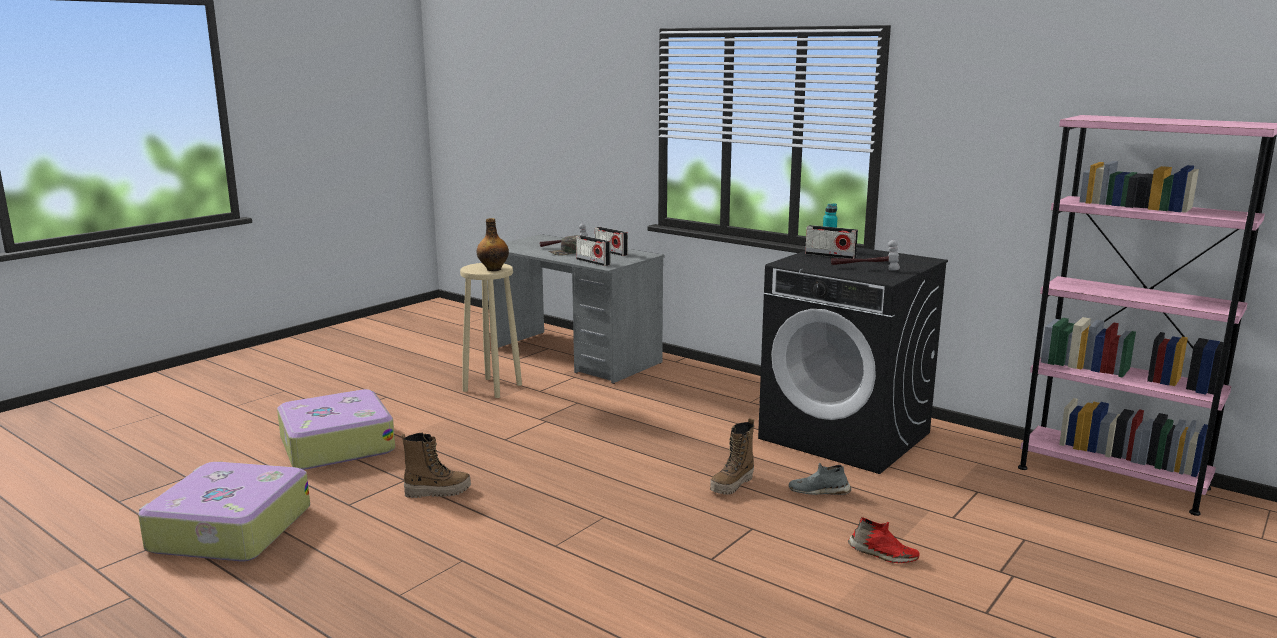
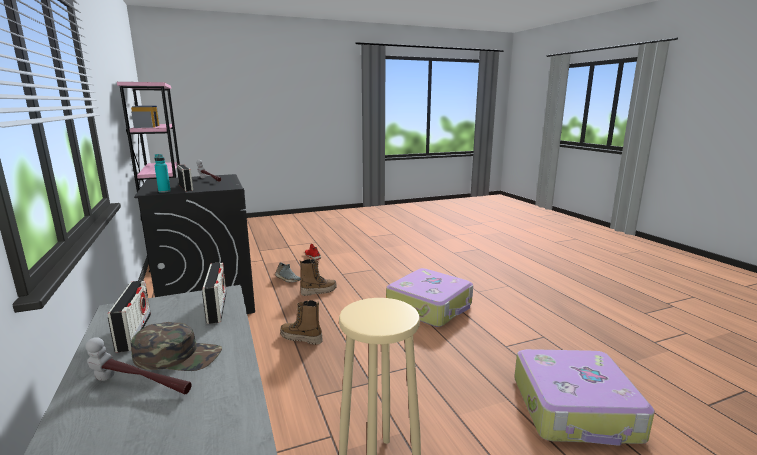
camera: 150 degrees left, 0 degrees up
(228, 529) = (620, 339): suitcase -> suitcase (430, 307)
(438, 492) = (483, 330): boot -> boot (301, 338)
(493, 269) = (374, 306): bottle -> none

